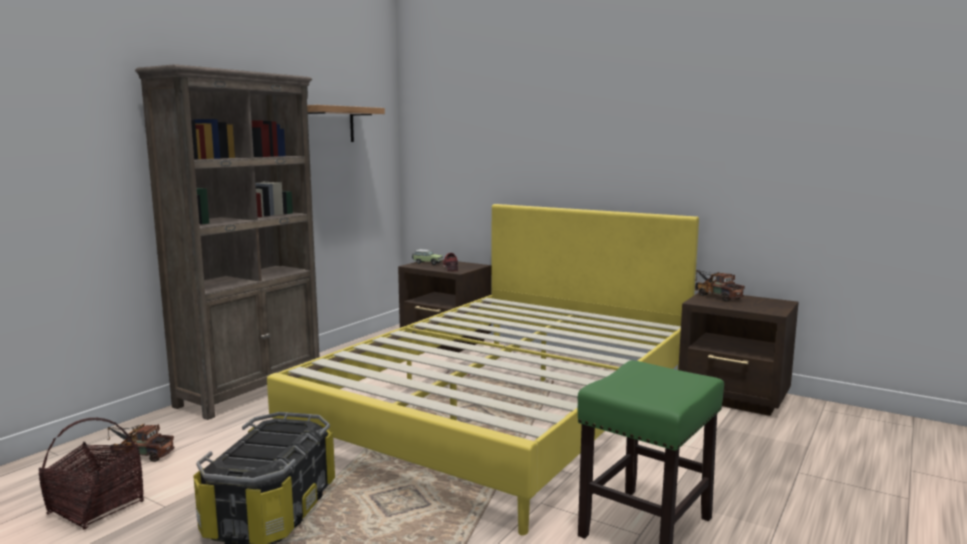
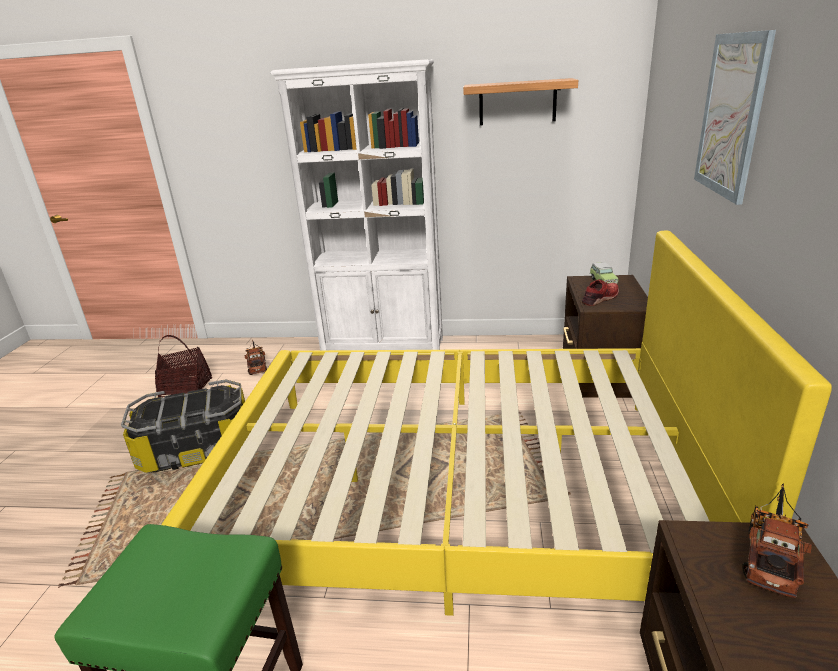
camera: 65 degrees right, 15 degrees up
(252, 390) = (384, 348): brown bookcase -> white bookcase
(547, 123) = (731, 116): none -> picture

